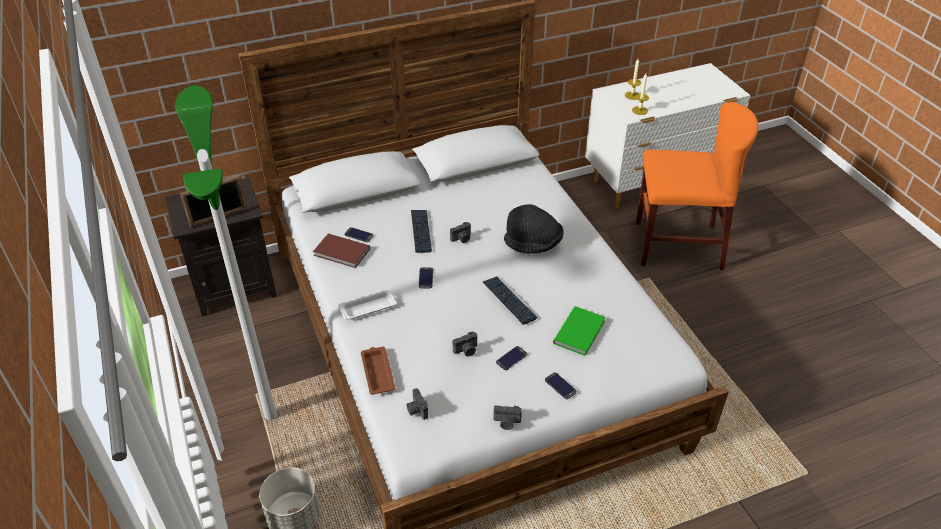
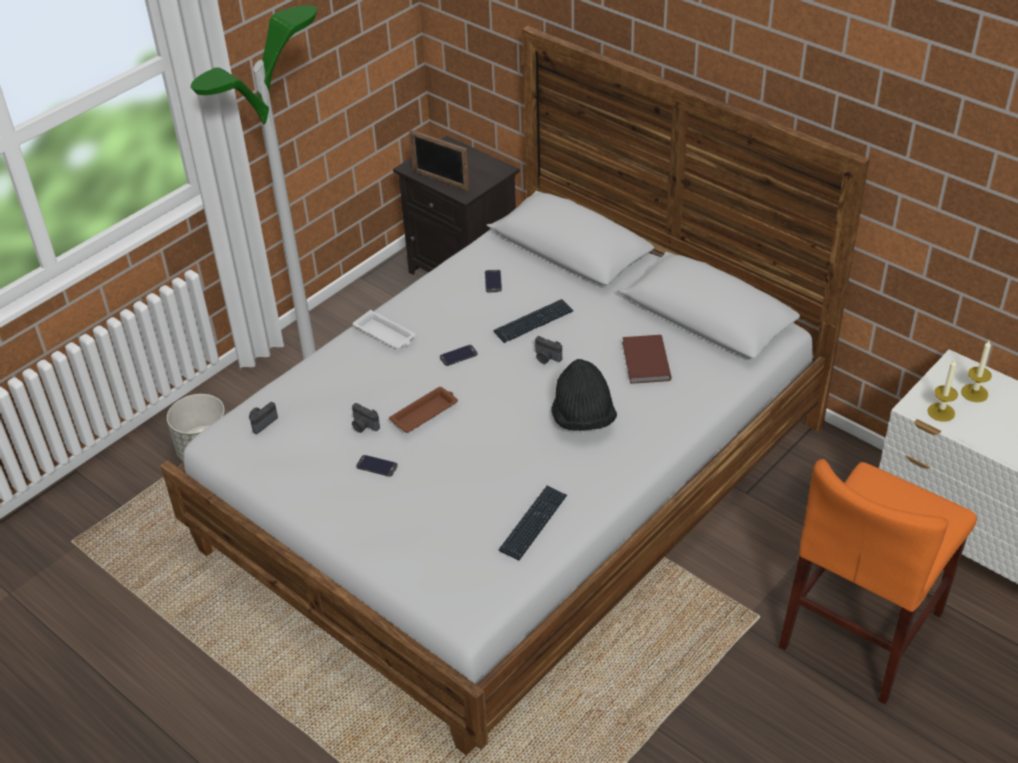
camera: 65 degrees right, 0 degrees up
(342, 253) = (455, 282): brown book -> brown book (644, 362)
(377, 372) = (299, 377): brown tray -> brown tray (425, 413)
(506, 422) = (282, 494): camera -> none
(509, 301) = (466, 432): keyboard -> keyboard (533, 523)
(560, 386) = (358, 519): phone -> none
(581, 332) = (454, 509): green book -> none
(678, 245) = (862, 630): orange chair -> orange chair turned 60 degrees clockwise

